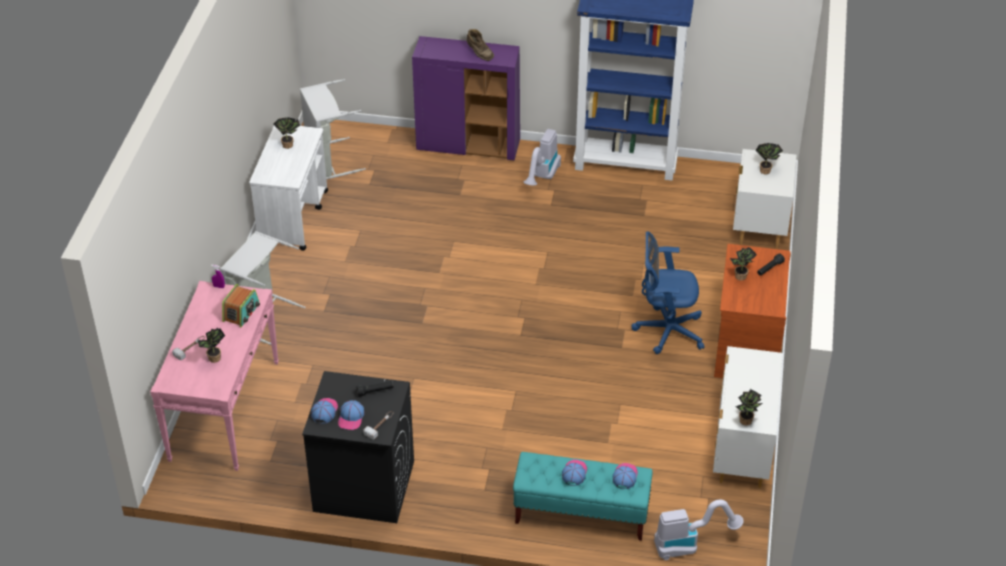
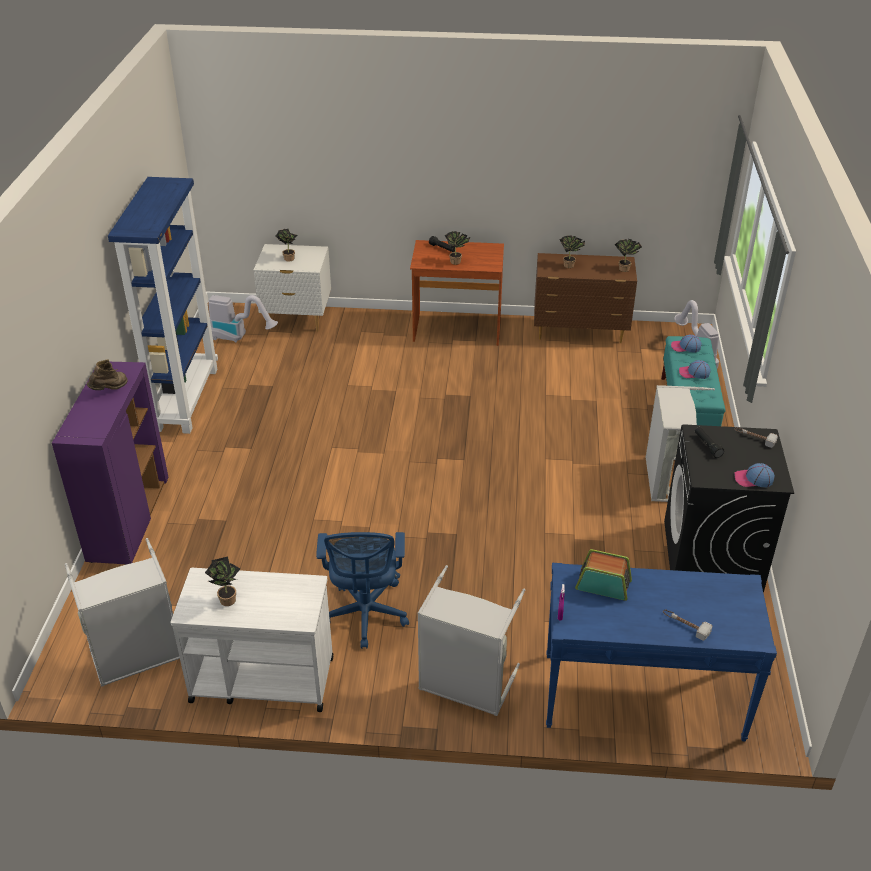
camera: 95 degrees left, 5 degrees down
(214, 359) = (696, 597): potted plant -> potted plant (570, 265)
(224, 410) = (641, 697): pink console table -> blue console table
(351, 418) = (753, 459): cap -> none
(473, 475) = (667, 480): none -> grey laundry basket
(542, 177) = (201, 456): vacuum cleaner -> vacuum cleaner (240, 337)
(666, 331) = (443, 371): blue office chair -> blue office chair (365, 616)
(742, 449) = (580, 332): white dresser -> brown dresser

